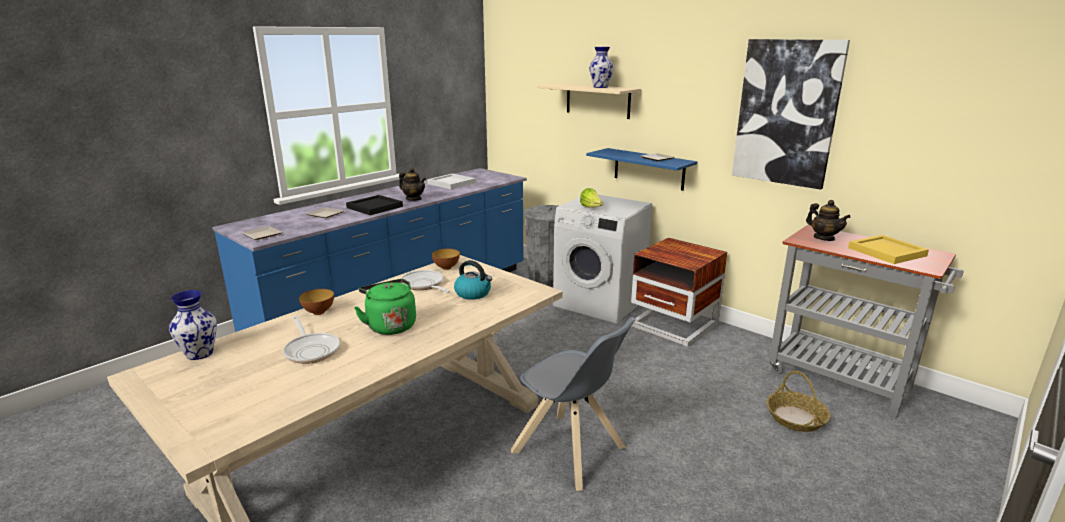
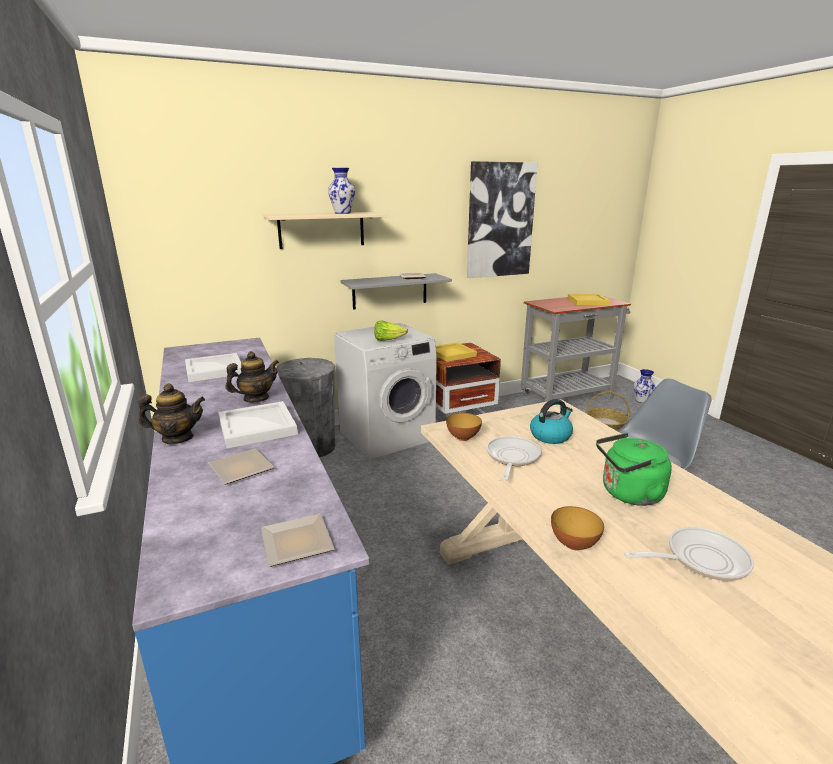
camera: 65 degrees left, 0 degrees up
(200, 353) = (724, 688): vase -> vase (641, 401)
(375, 207) = (258, 426): black tray -> white tray
(424, 285) = (512, 458): frying pan -> frying pan turned 120 degrees clockwise
(649, 169) = (390, 291): blue shelf -> grey shelf
(674, 250) = (451, 354): none -> yellow tray
(824, 238) = (555, 304): teapot -> teapot (177, 438)

